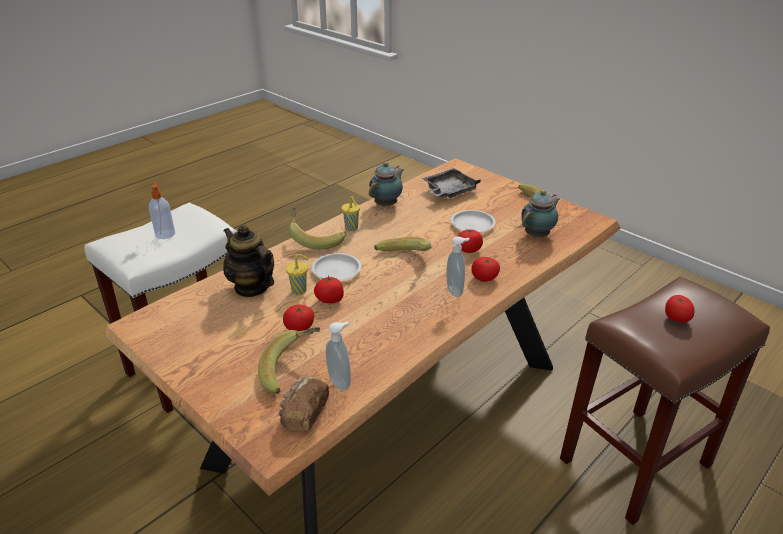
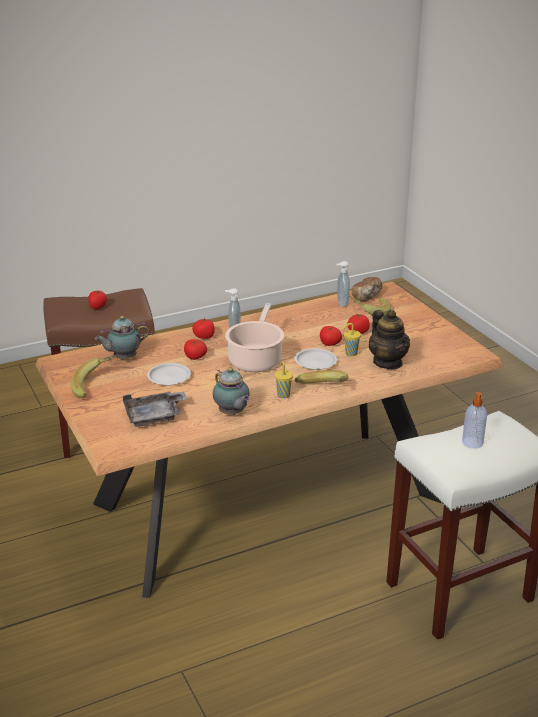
camera: 160 degrees left, 5 degrees down
(387, 204) = (232, 413): teapot -> teapot turned 90 degrees counterclockwise
(403, 260) = (256, 360): banana -> cooking pot

